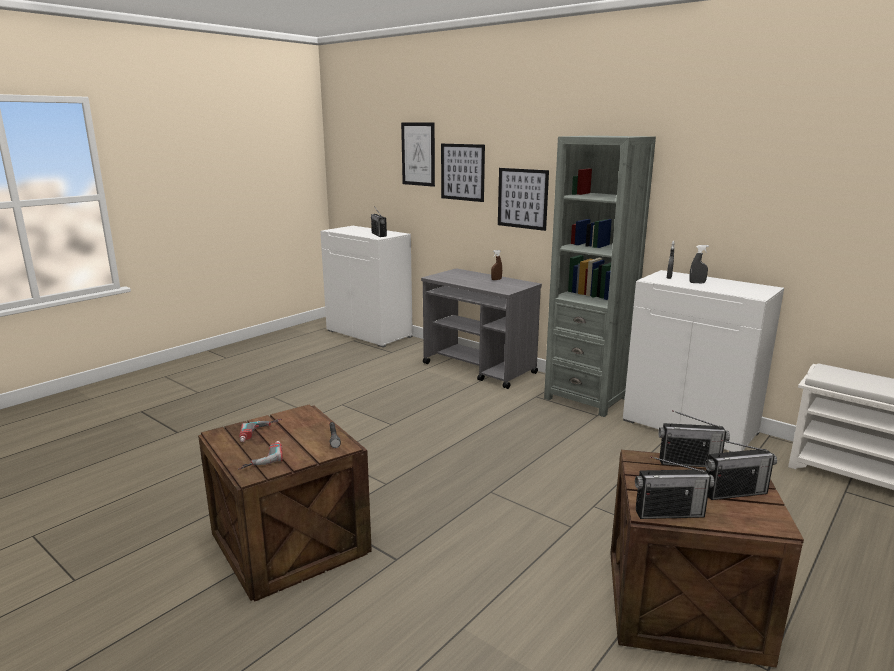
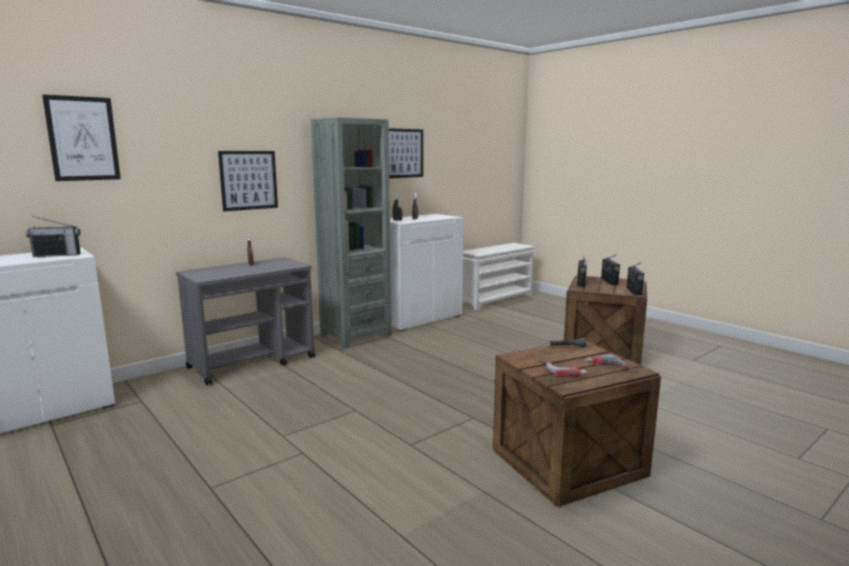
camera: 80 degrees left, 5 degrees down
(462, 172) = (165, 158): picture -> picture (404, 153)

